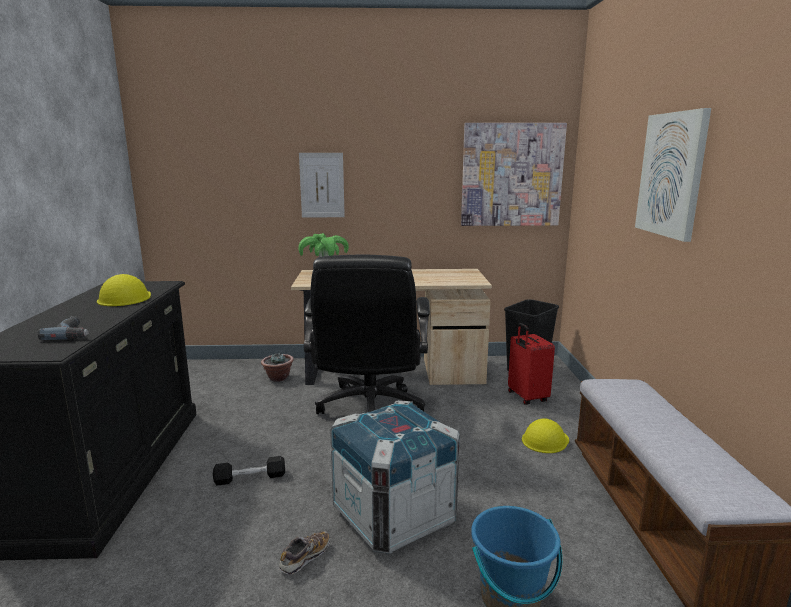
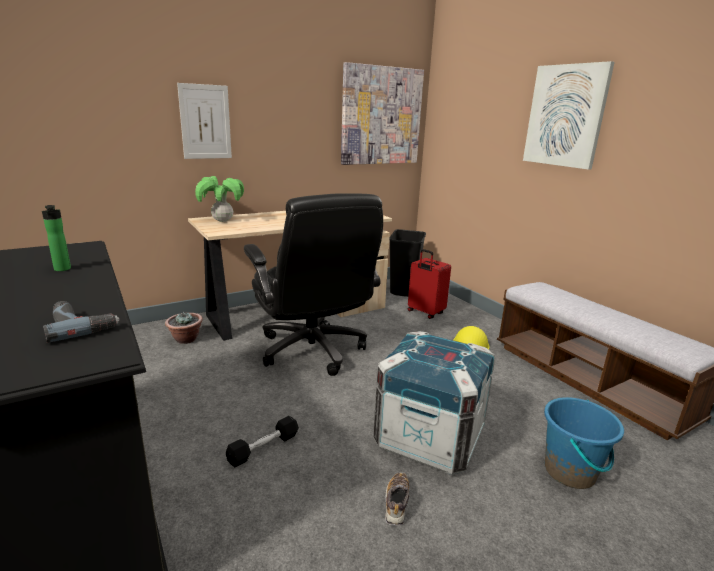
camera: 30 degrees left, 5 degrees up
(124, 298) = (63, 269): yellow hard hat -> bottle

